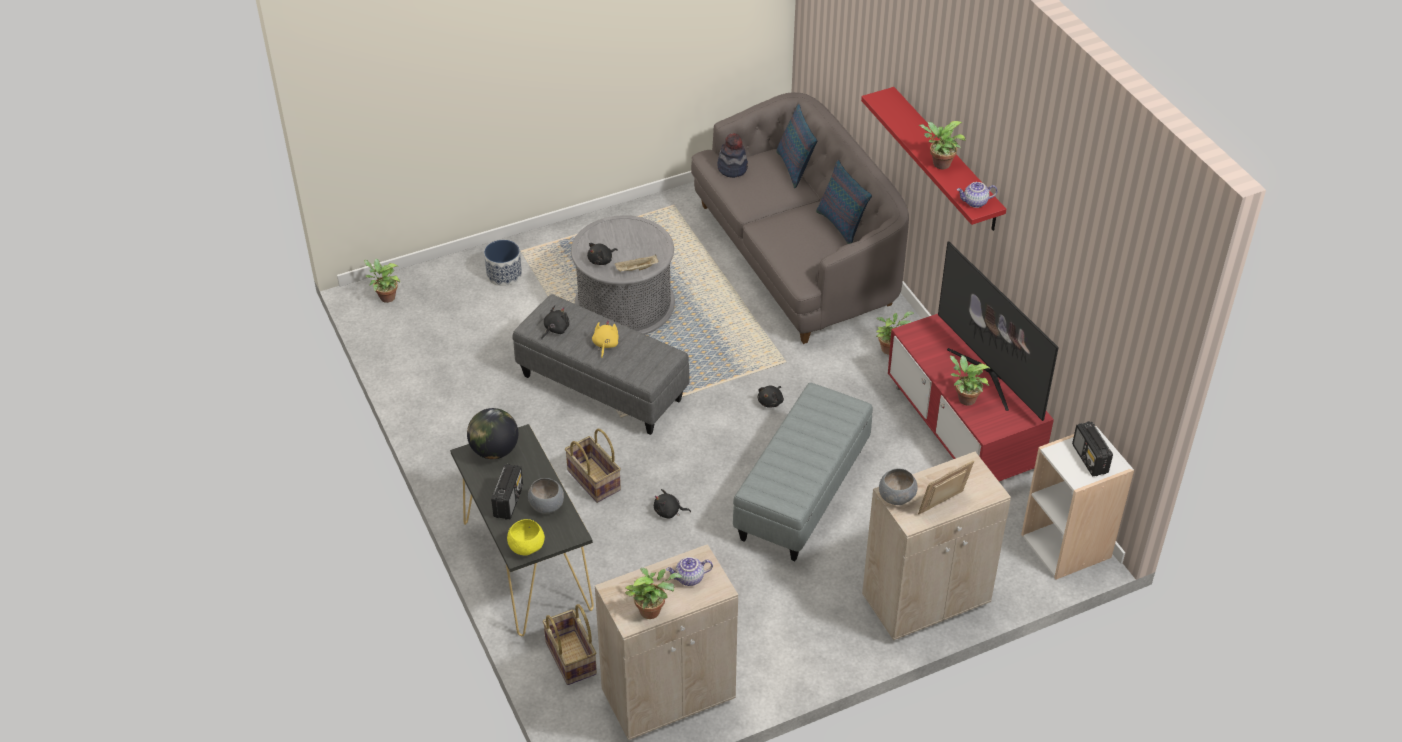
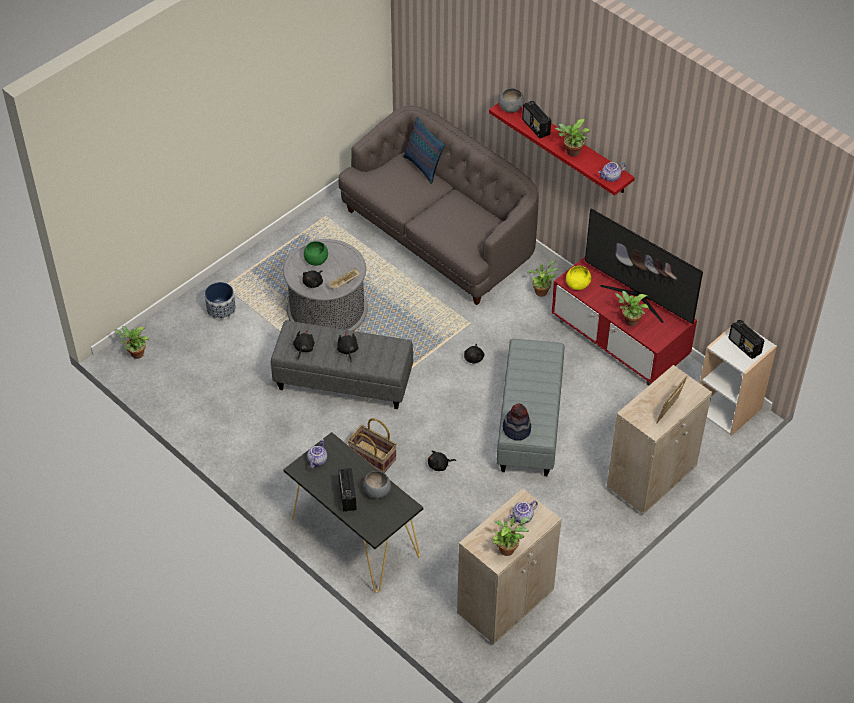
camera: 20 degrees left, 5 degrees up
(494, 450) = (317, 460): globe -> teapot
(526, 546) = (378, 527): yellow bowl -> yellow bowl (577, 284)
(572, 658) = (422, 596): basket -> none
(605, 345) = (347, 351): yellow plush toy -> black plush toy
(617, 237) = (316, 260): none -> green bowl
(732, 168) = (376, 179): hat -> hat (516, 429)
(841, 226) = (480, 207): blue pillow -> none
(896, 496) = (635, 414): grey bowl -> grey bowl (510, 108)
(909, 127) = (536, 127): none -> radio

